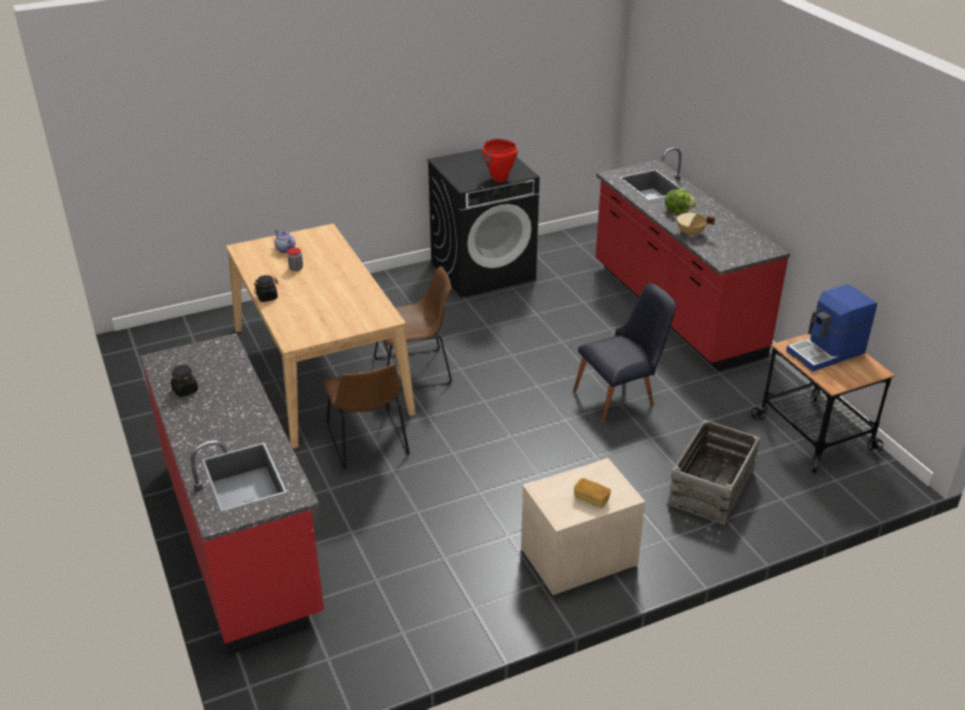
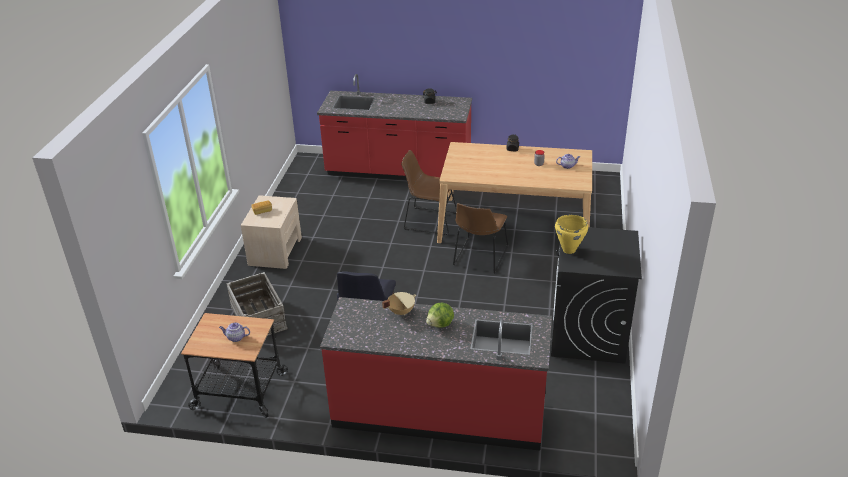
camera: 125 degrees right, 0 degrees up
(499, 179) = (568, 250): red cooking pot -> yellow cooking pot
(827, 352) = (235, 338): coffee machine -> teapot

